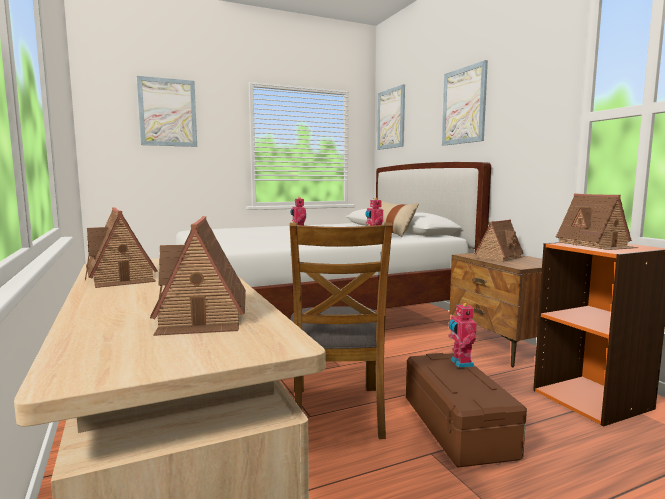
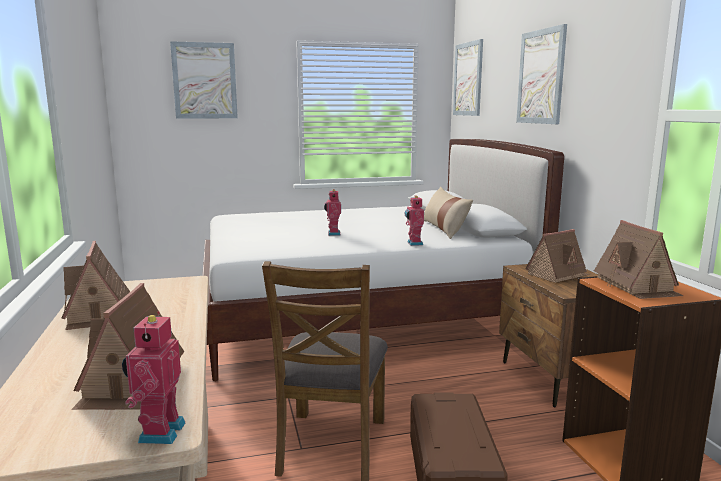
camera: 10 degrees right, 5 degrees up
(460, 363) = (464, 409): toy robot -> toy robot (158, 432)

